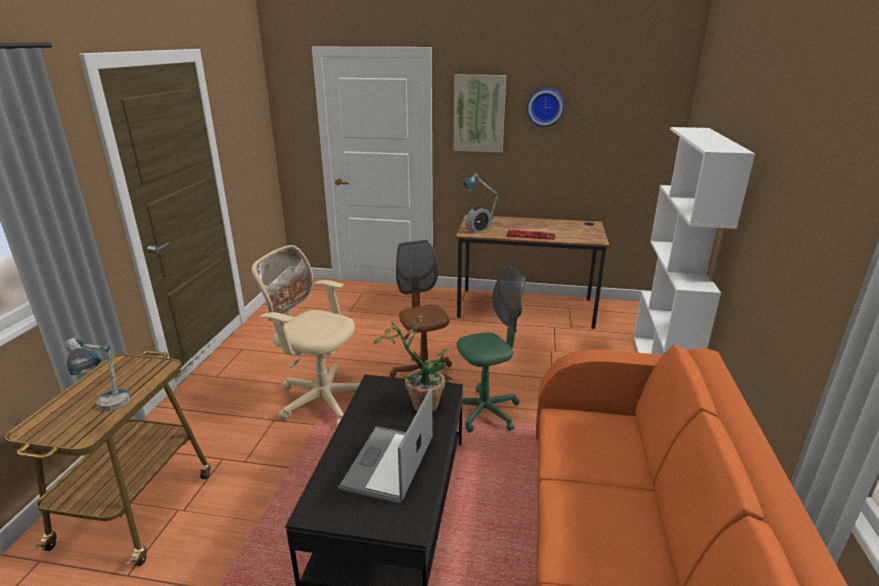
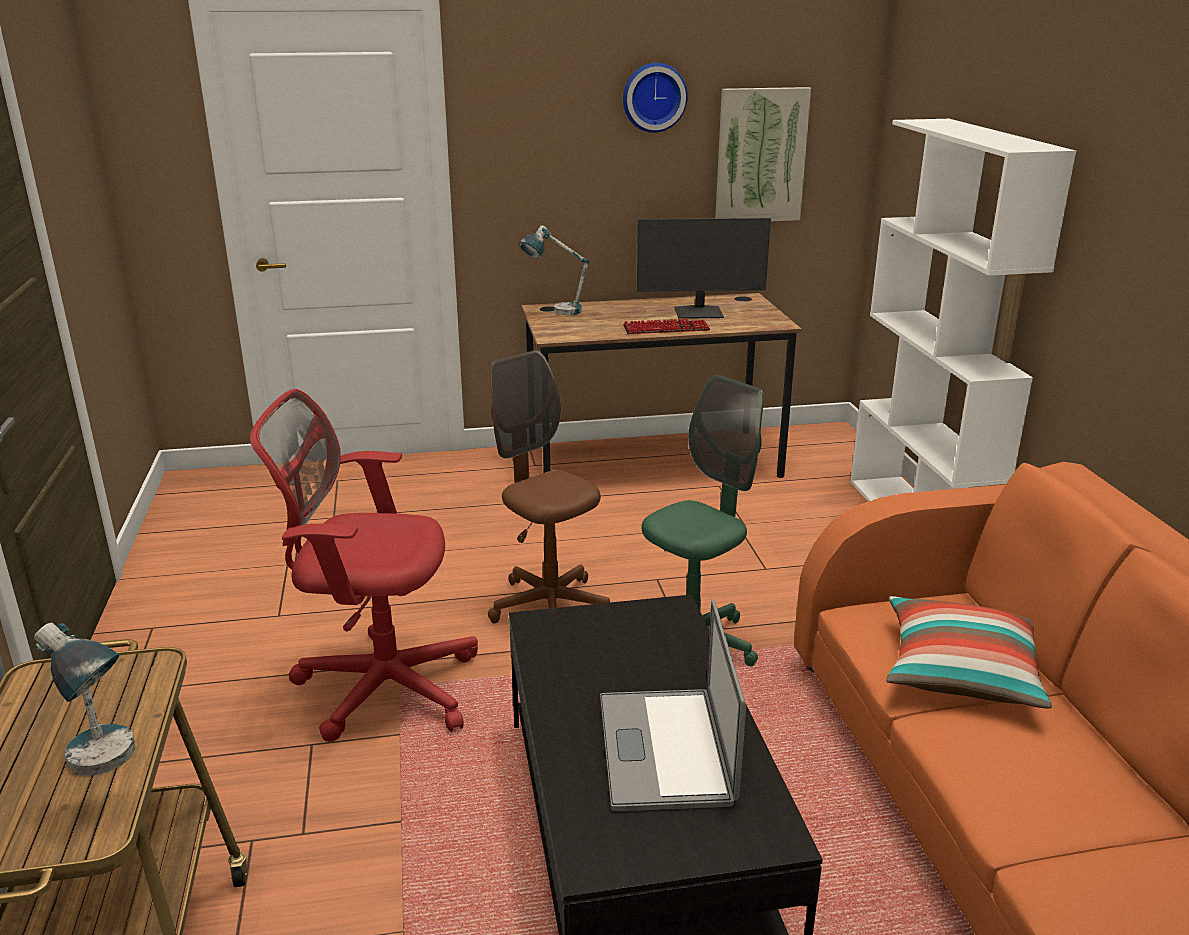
camera: 20 degrees left, 0 degrees up
(320, 398) = (379, 686): beige office chair -> red office chair
(422, 401) = (645, 636): potted plant -> none
(478, 229) = (567, 328): alarm clock -> none
(479, 113) = (536, 114): picture -> picture (760, 155)
(556, 229) = (699, 313): none -> monitor
(599, 462) = (960, 672): none -> pillow

